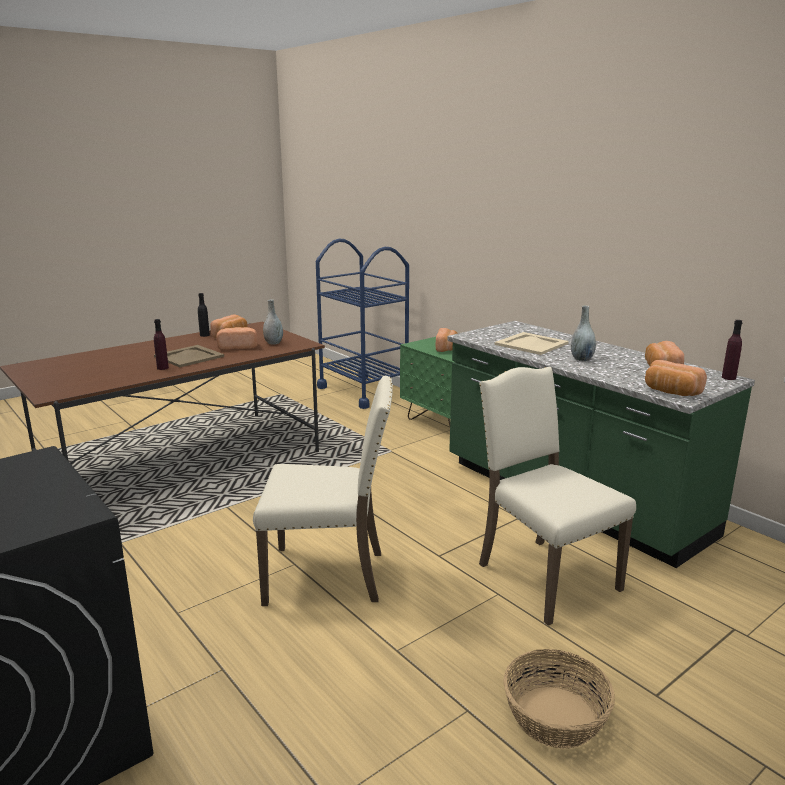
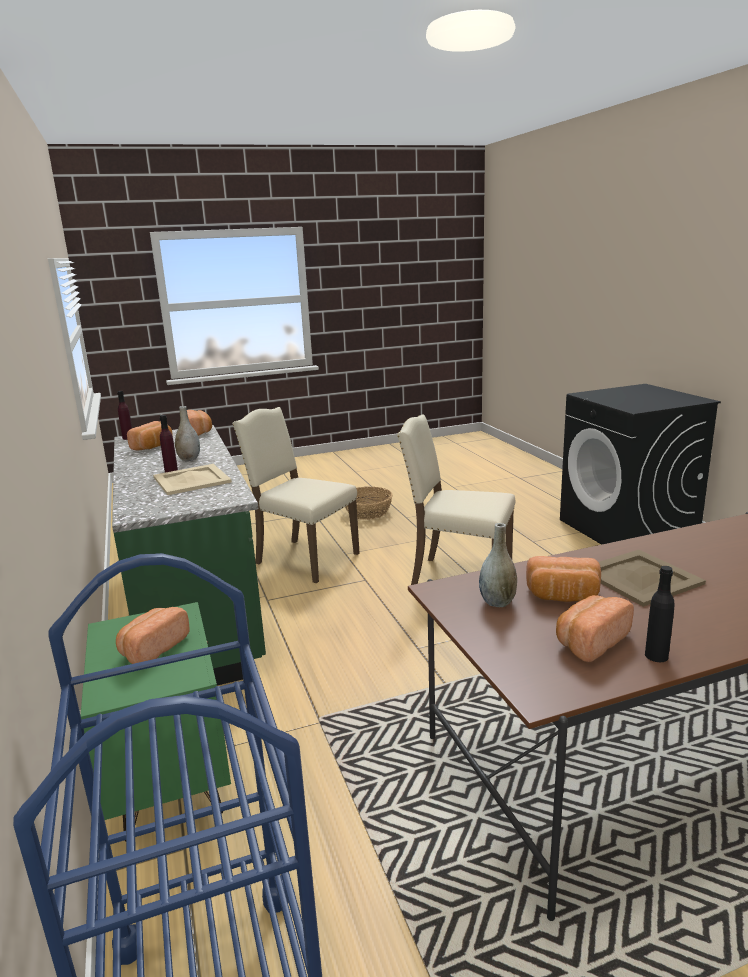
camera: 160 degrees left, 0 degrees up
(162, 368) = (664, 554): purple bottle -> purple bottle (171, 471)
(543, 576) = (304, 559): beige chair -> beige chair turned 135 degrees clockwise

